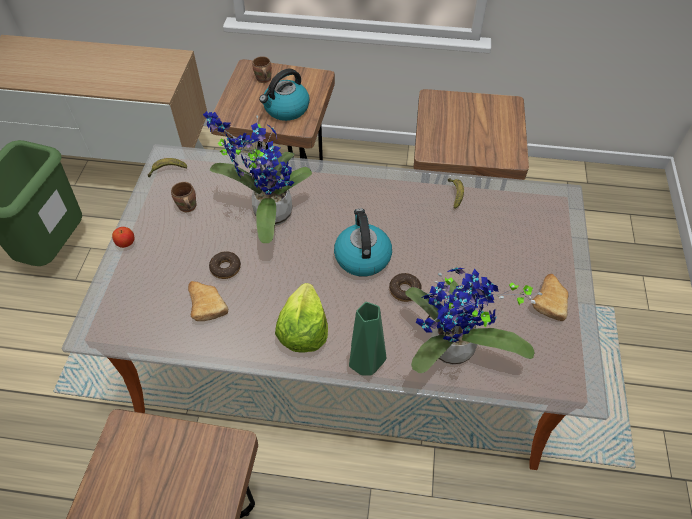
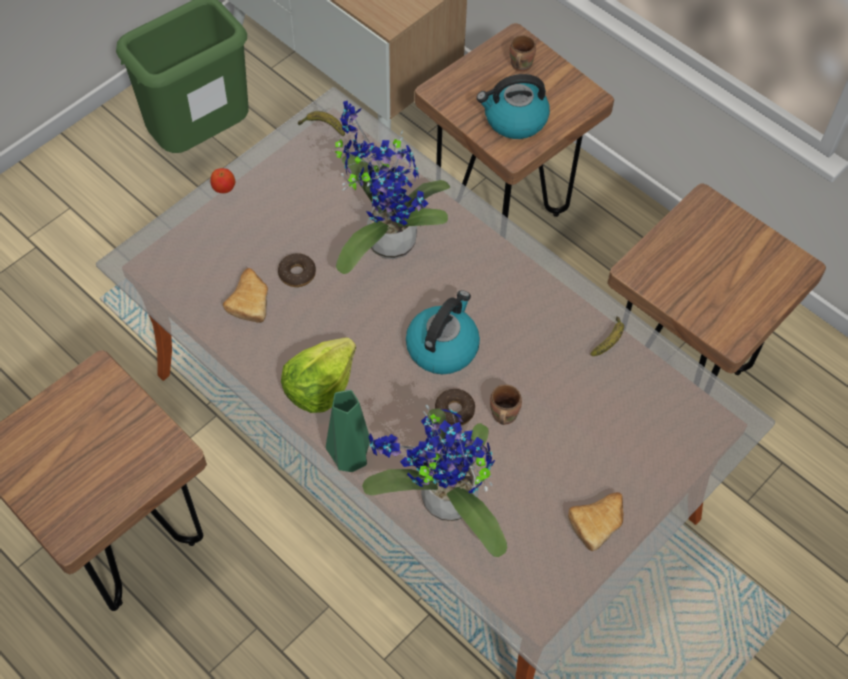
camera: 35 degrees right, 5 degrees up
(187, 207) = (310, 183): brown mug -> brown mug (502, 415)

